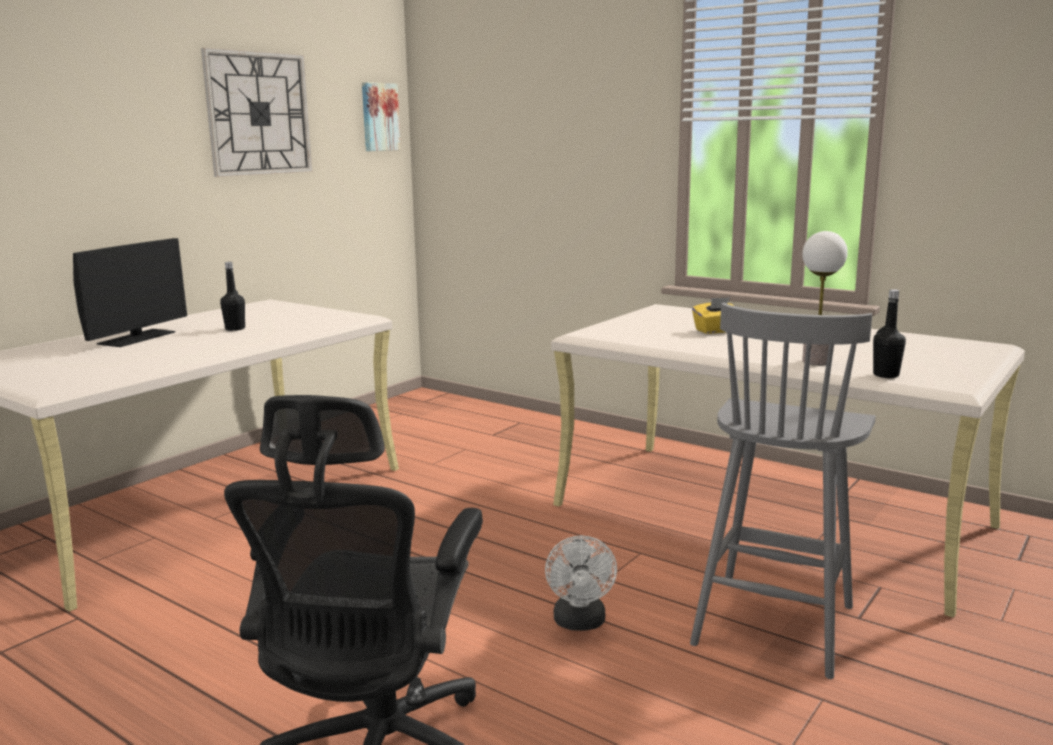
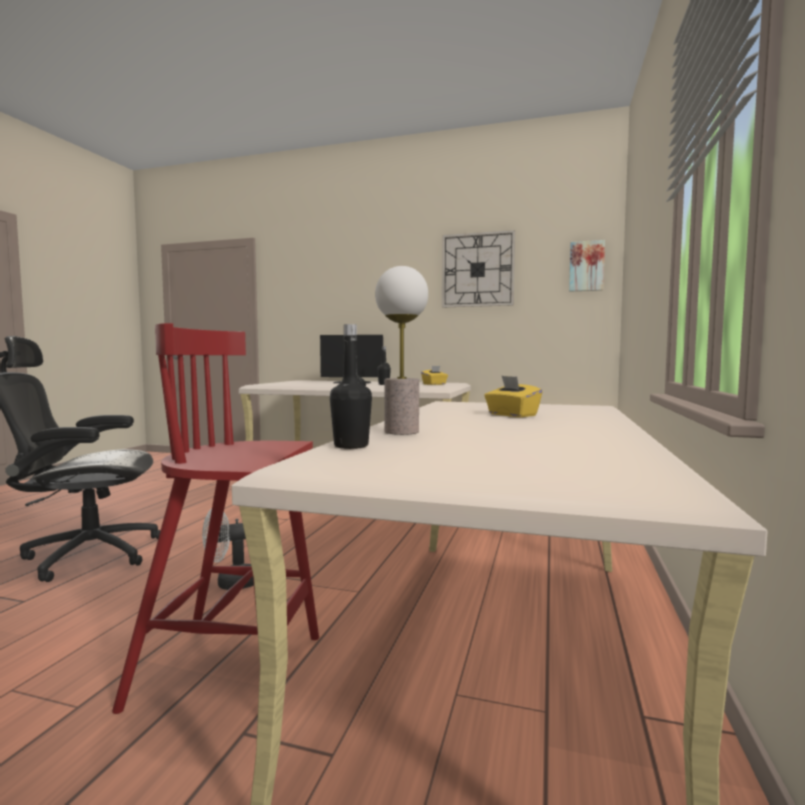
camera: 70 degrees right, 10 degrees down
(284, 311) = (434, 384): none -> yellow tissue box
(774, 621) = (235, 670): grey stool -> red stool

